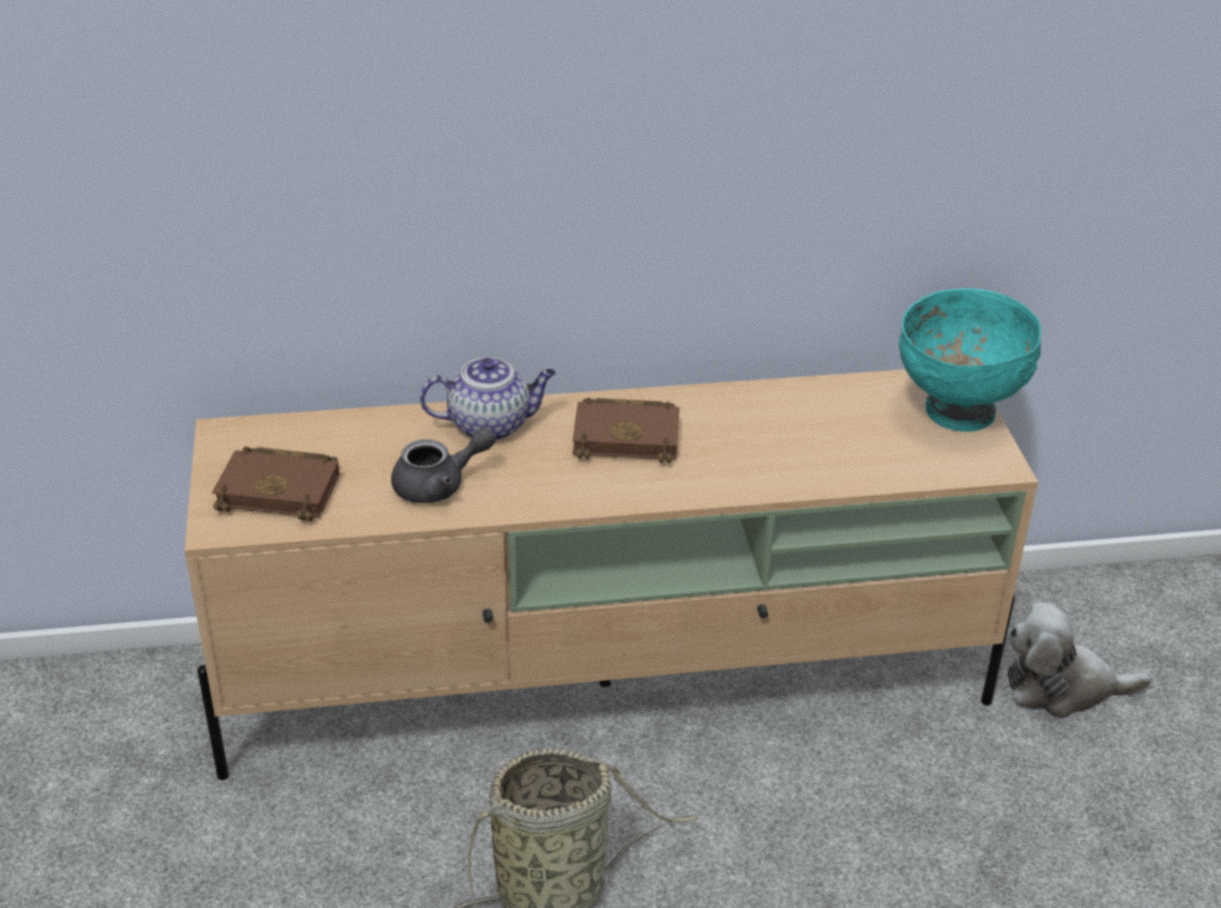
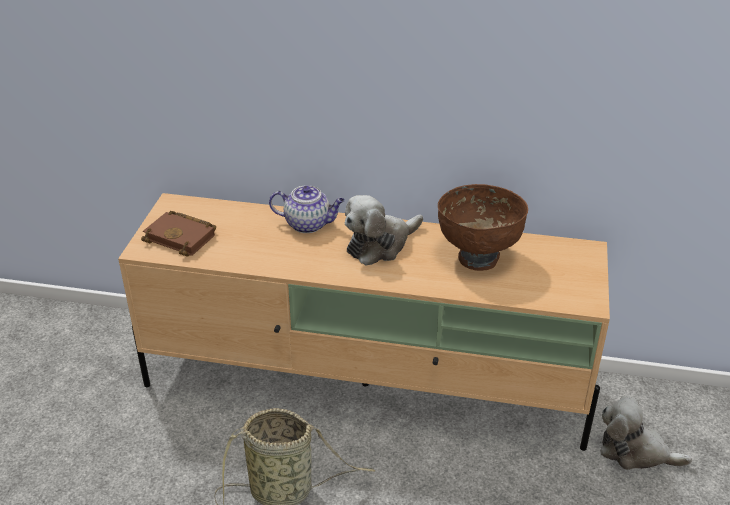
camera: 20 degrees right, 0 degrees up
(439, 485) = (263, 251): grey teapot -> none
(629, 436) = (380, 245): brown book -> plush toy
(795, 426) = (478, 257): none -> brown bowl
(957, 411) = (582, 267): turquoise bowl -> none

